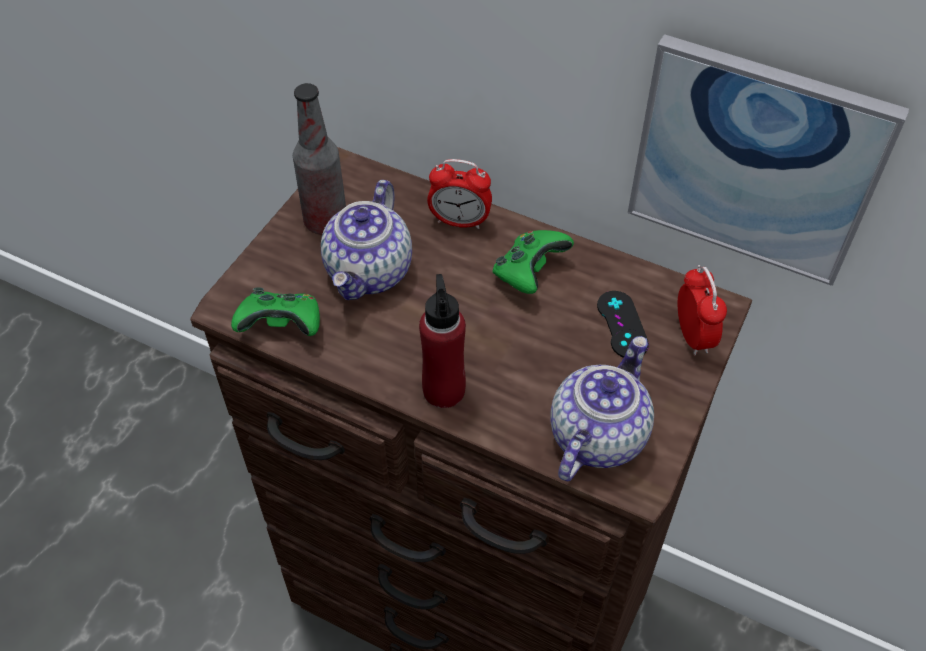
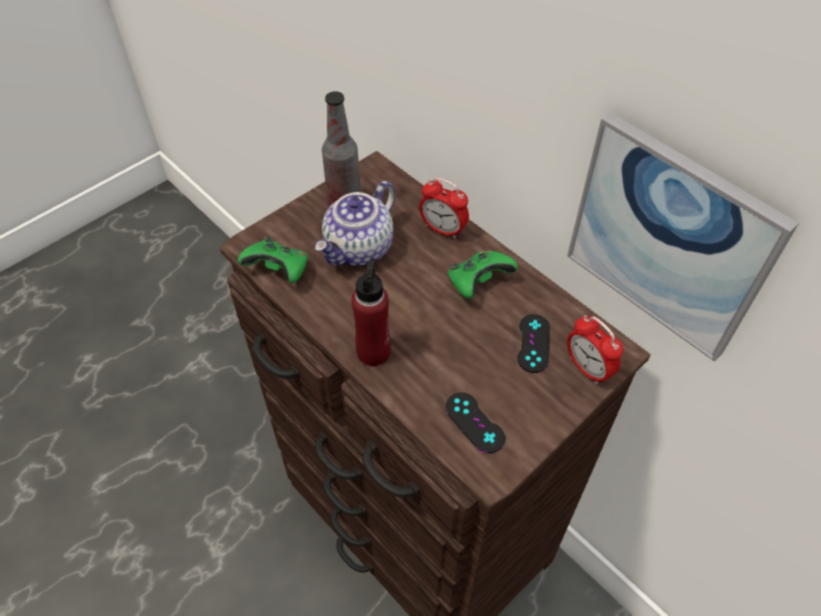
camera: 20 degrees right, 0 degrees up
(596, 435) = (474, 422): teapot -> black game controller
(693, 336) = (587, 369): alarm clock -> alarm clock turned 135 degrees clockwise

